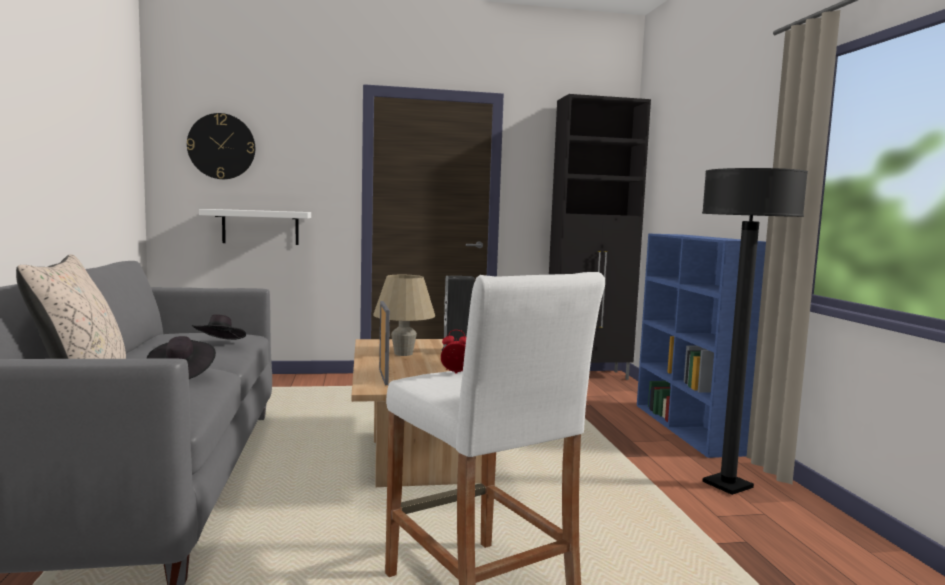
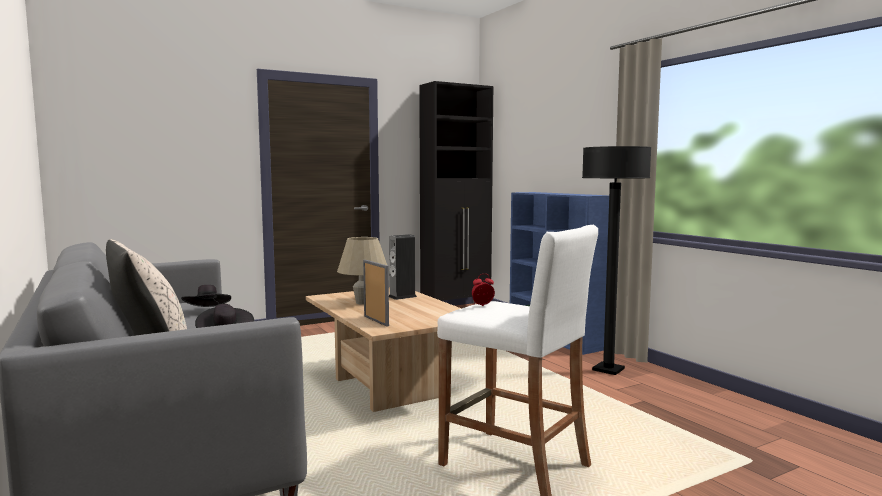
camera: 20 degrees left, 0 degrees up
(221, 146) = (122, 126): wall clock -> none
(260, 227) = (166, 202): white shelf -> none

